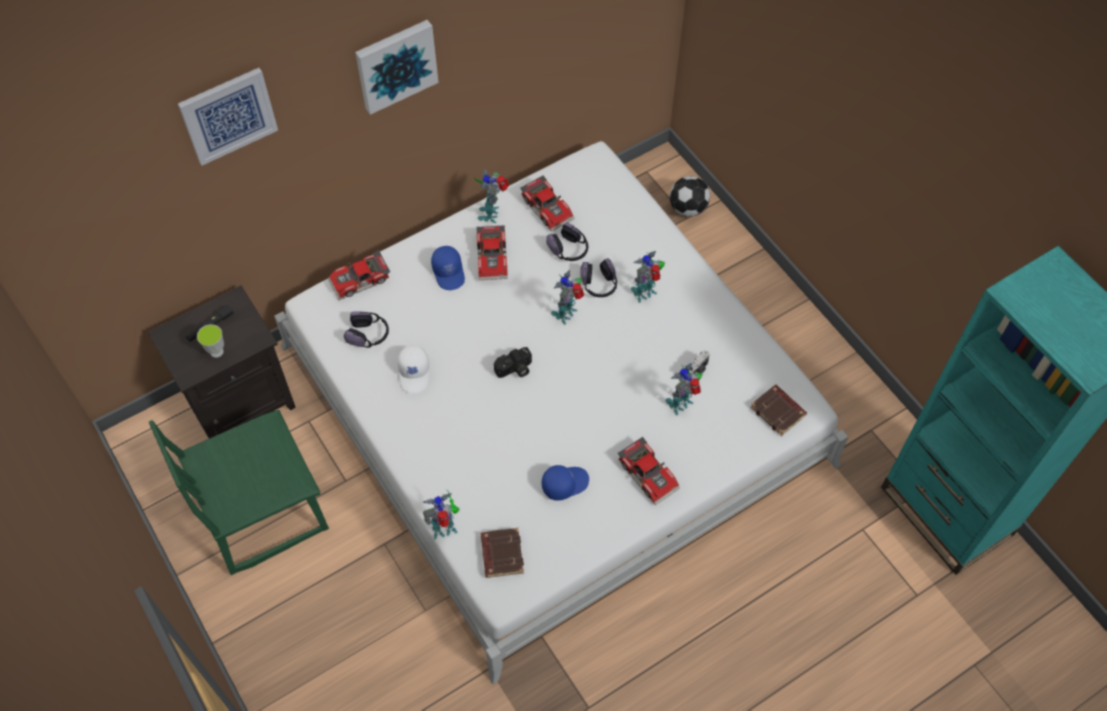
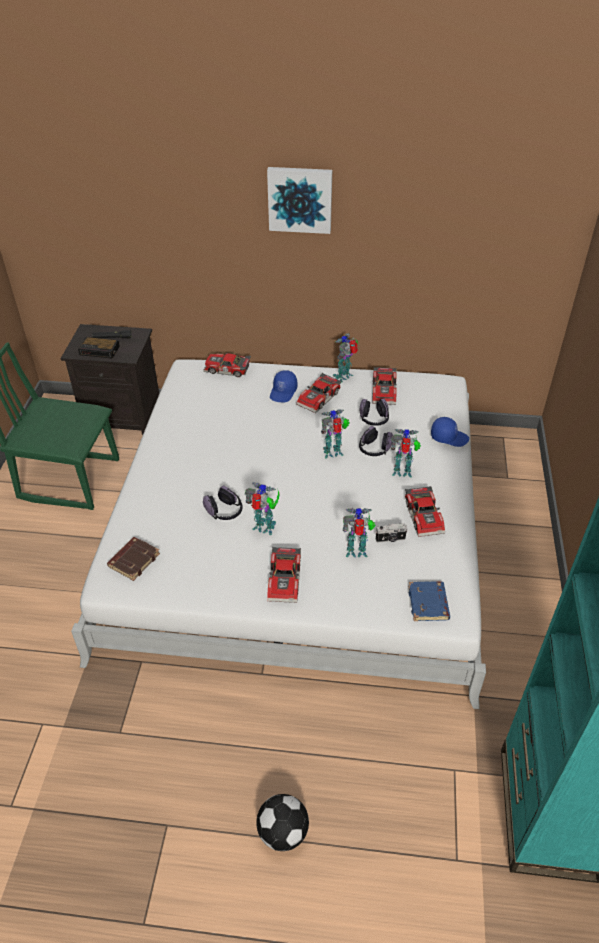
camera: 40 degrees right, 15 degrees down
(216, 352) = (100, 350): cup -> alarm clock
(228, 115) = (162, 167): picture -> none
(368, 335) = (199, 397): headphones -> headphones (225, 511)
(414, 373) = (202, 430): white cap -> none
(445, 529) = (118, 523): toy robot -> toy robot (265, 528)
(515, 370) = (263, 463): camera -> none
(564, 483) = (221, 547): blue cap -> blue cap (449, 437)
(688, 208) = (514, 472): football -> football (284, 832)
(703, 327) = (425, 516): none -> toy car
(778, 412) = (429, 604): brown book -> blue book

